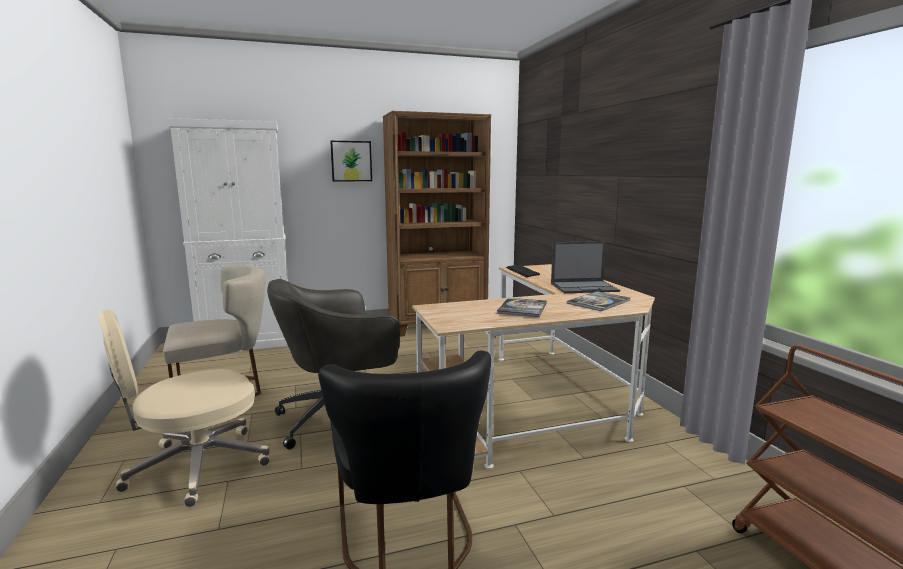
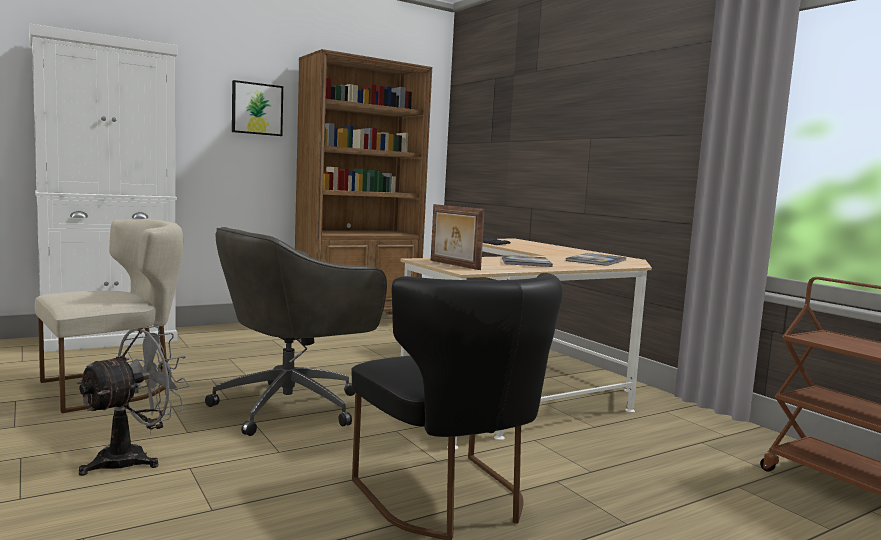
camera: 15 degrees left, 5 degrees down
(195, 467) = (133, 458): beige office chair -> grey fan
(447, 316) = (453, 265): none -> picture frame
(584, 287) = (568, 252): laptop -> none

